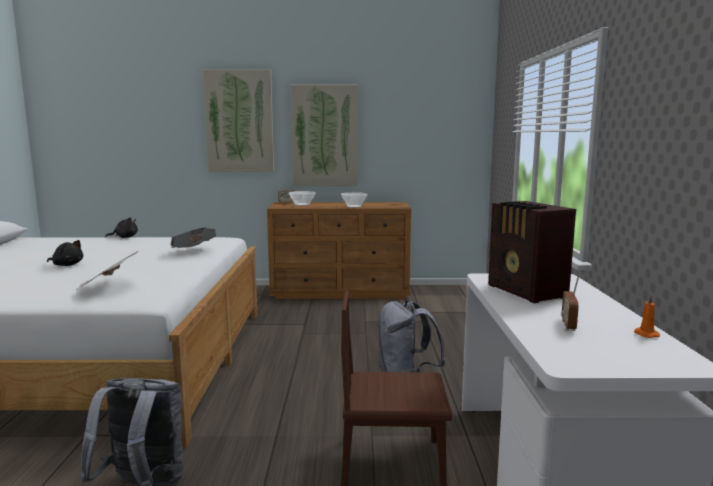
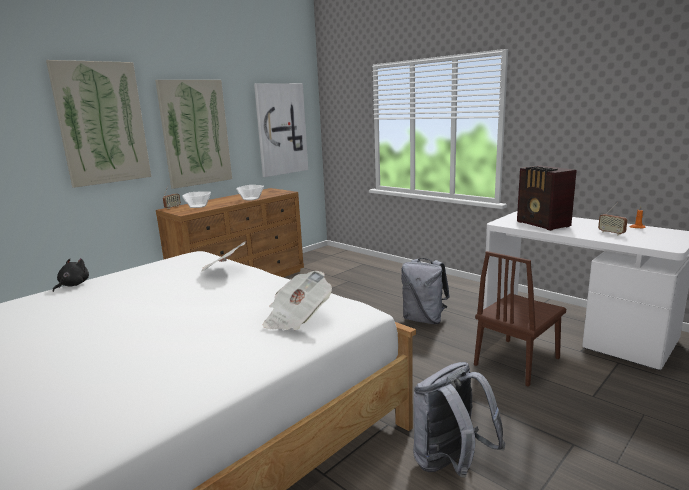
camera: 45 degrees left, 5 degrees up
(67, 265) = (152, 324): black plush toy -> none
(430, 139) = (281, 129): none -> picture
(526, 292) = (543, 224): radio -> radio turned 45 degrees clockwise

